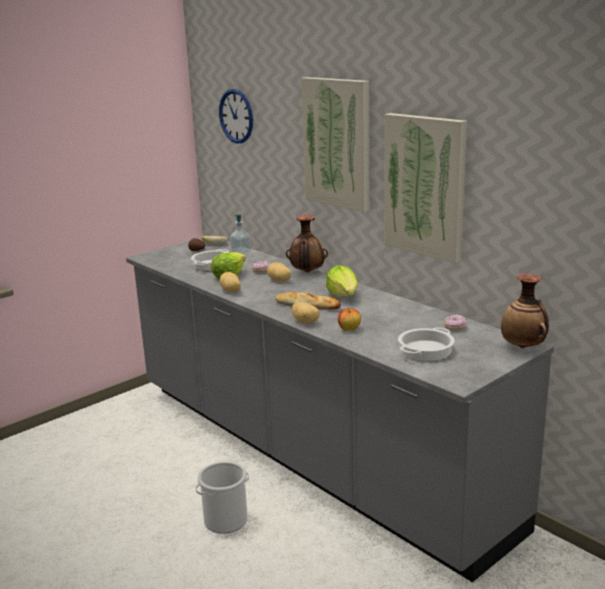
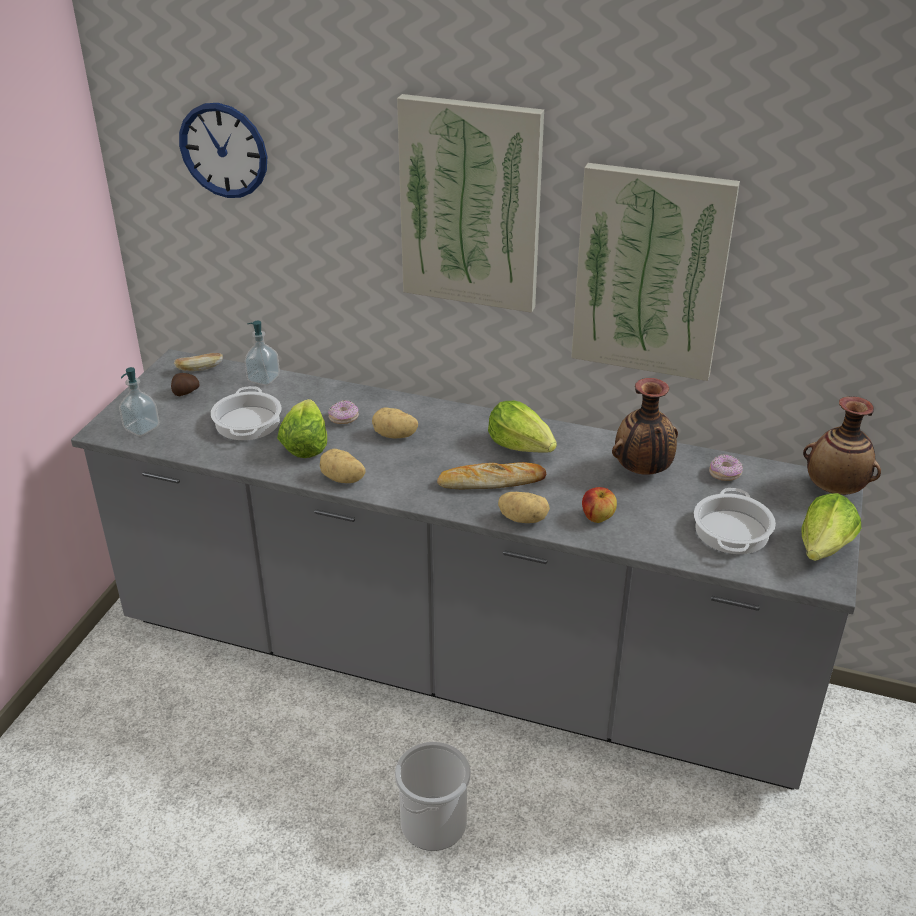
camera: 30 degrees left, 15 degrees up
(161, 259) = (142, 428): none -> soap dispenser
(307, 272) = (417, 405): vase -> vase (642, 470)
(479, 369) = (824, 547): none -> lettuce

